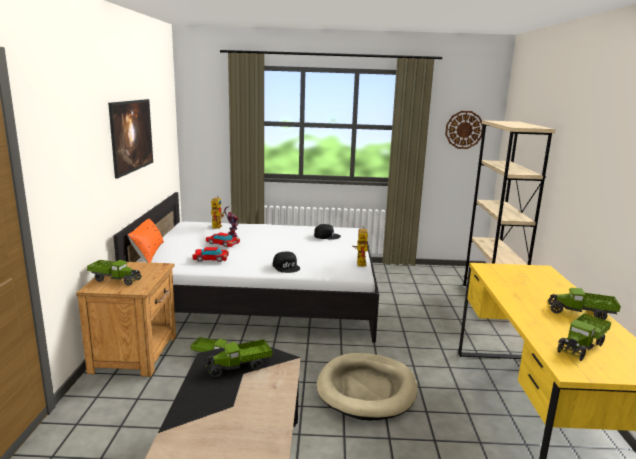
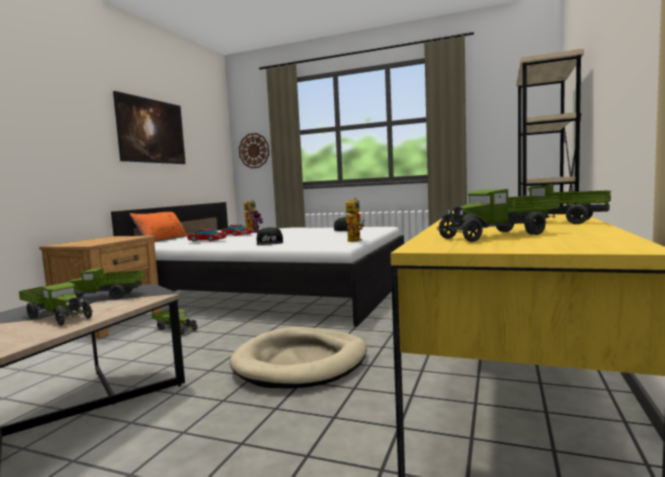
camera: 20 degrees right, 10 degrees down
(115, 279) = (86, 241): toy truck -> toy truck (58, 316)
(464, 129) = (512, 110): wall clock -> wall clock (254, 150)

